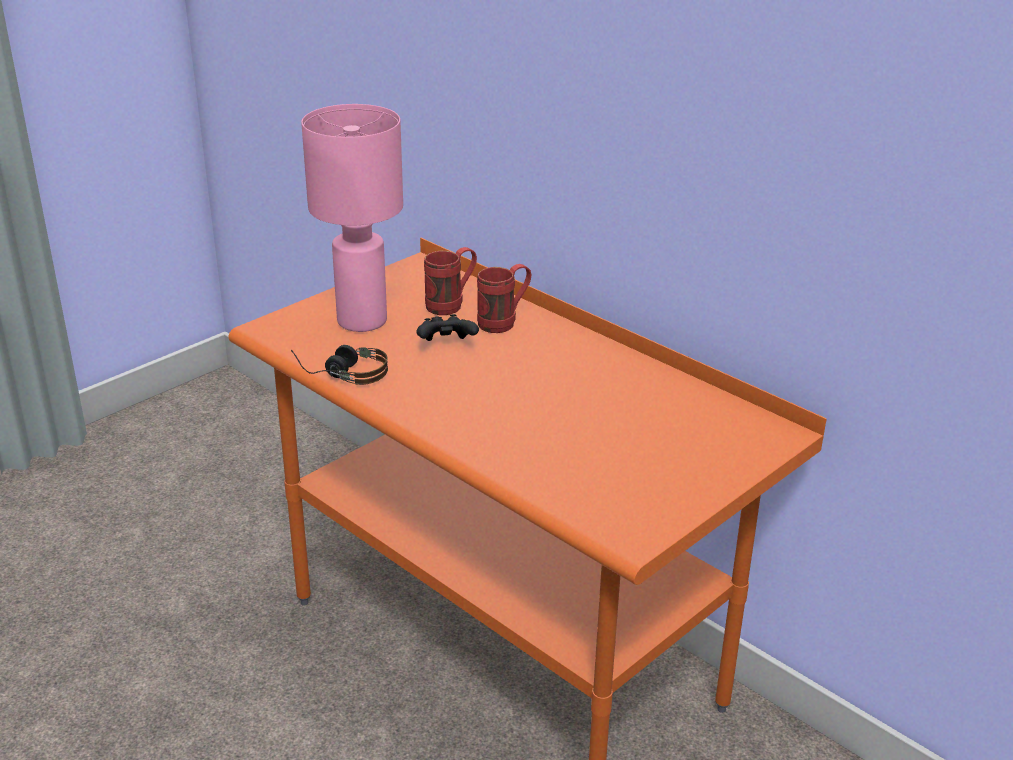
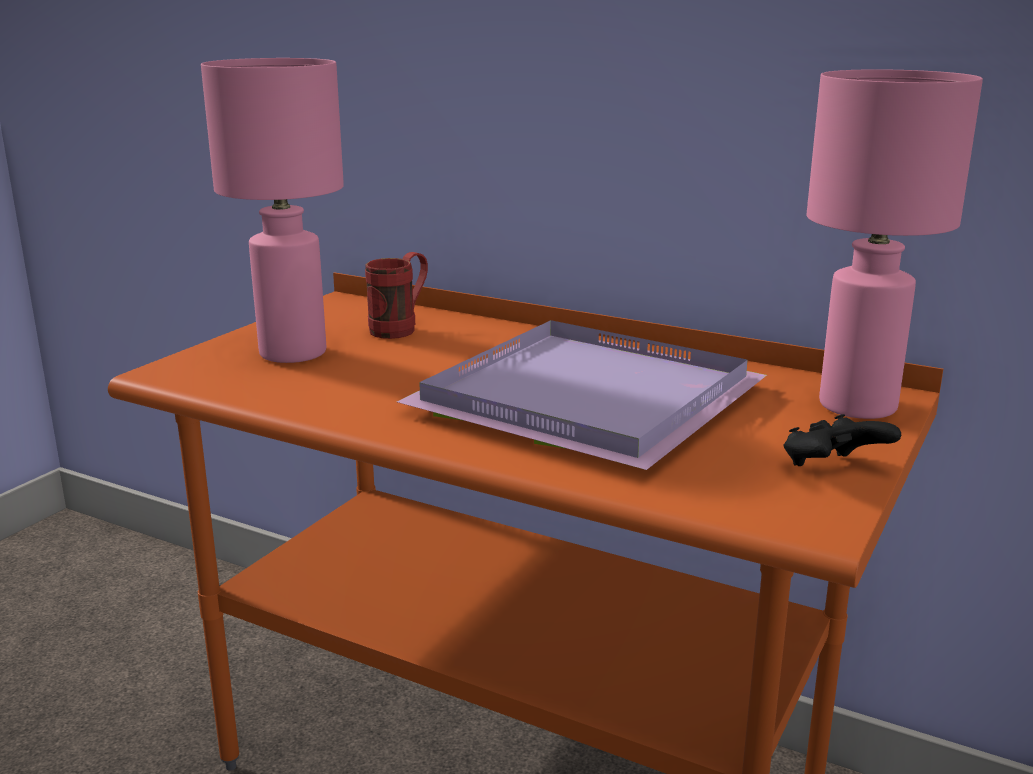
camera: 15 degrees left, 10 degrees down
(342, 373) = (291, 403): headphones -> none
(446, 345) = (418, 363): black game controller -> black game controller (833, 469)
(504, 322) = (477, 337): red mug -> none
(554, 402) = (594, 399): none -> purple tray
(744, 438) = (855, 405): none -> pink table lamp

